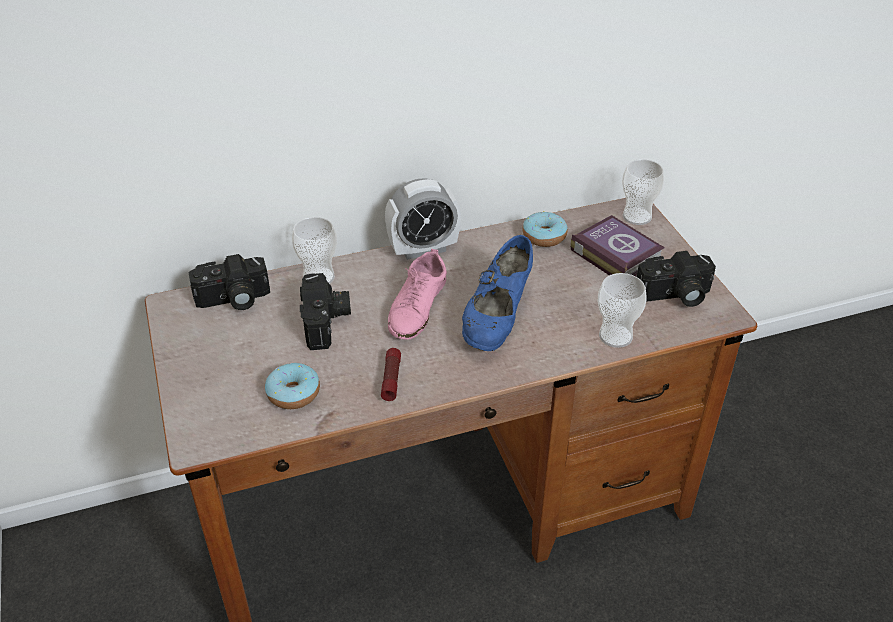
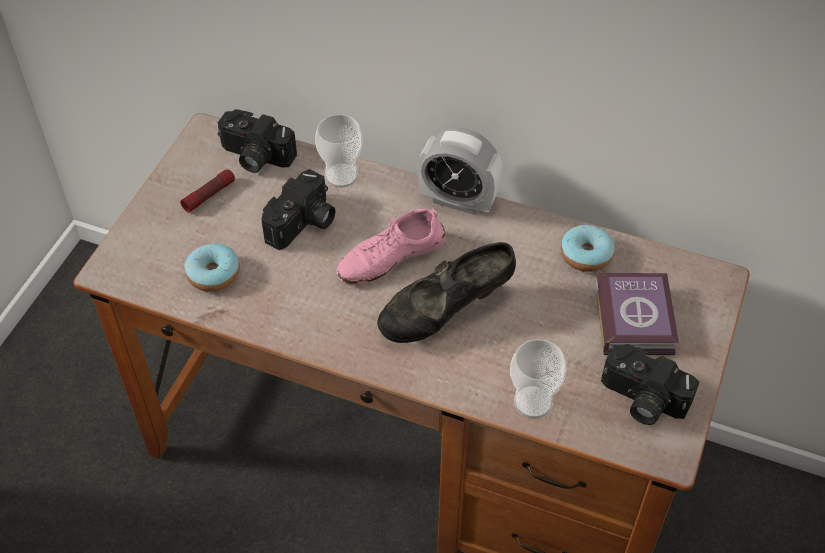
camera: 40 degrees right, 10 degrees up
(391, 379) = (298, 312): flashlight -> flashlight (209, 195)
(497, 319) = (445, 313): blue shoe -> black shoe
(637, 216) = (708, 290): cup -> none

